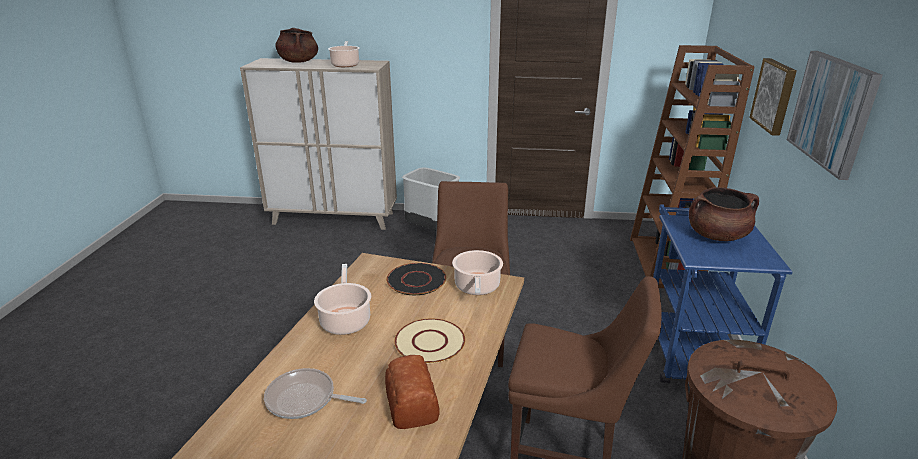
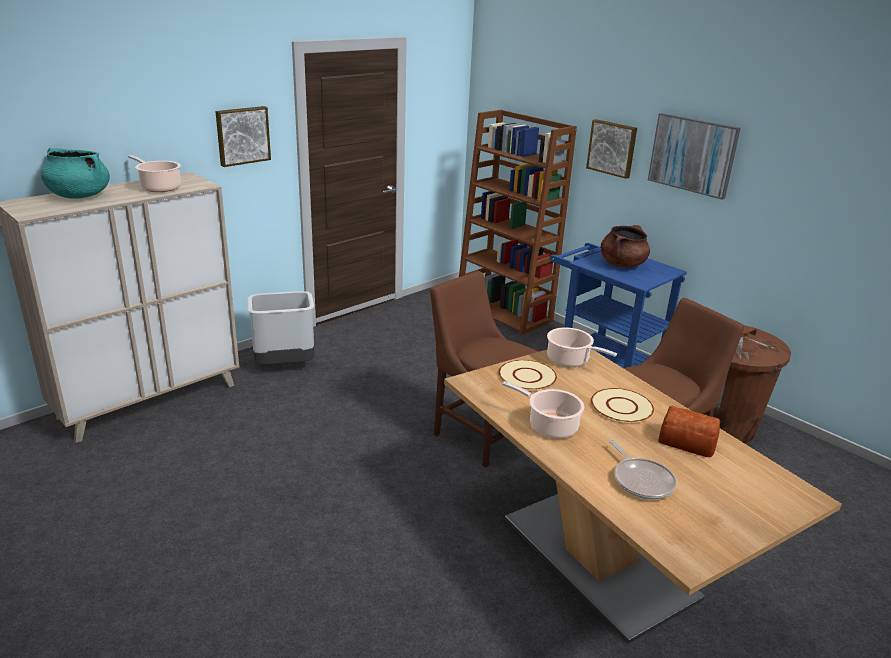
camera: 50 degrees left, 0 degrees up
(298, 61) = (79, 196): brown cooking pot -> turquoise cooking pot
(305, 399) = (641, 480): frying pan -> frying pan turned 75 degrees counterclockwise
(416, 280) = (527, 376): black plate -> beige plate
(438, 39) = (242, 135): none -> picture

